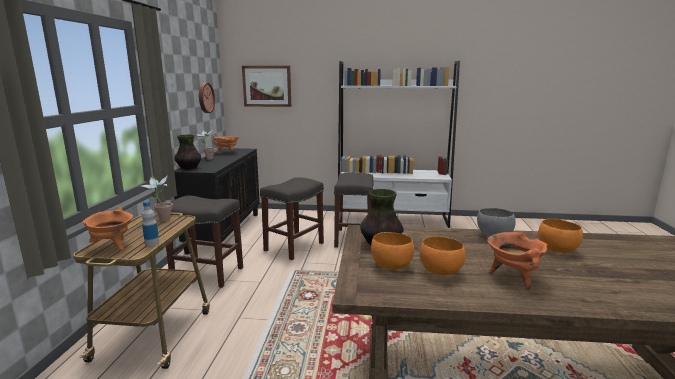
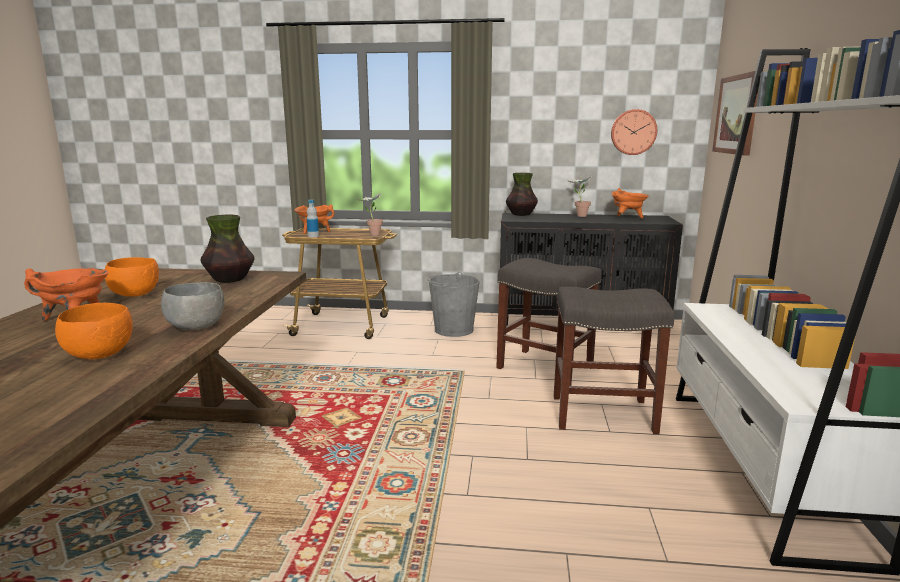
camera: 90 degrees right, 0 degrees up
(206, 274) = (453, 330): grey stool -> grey bucket
(390, 266) = (173, 281): orange bowl -> none

